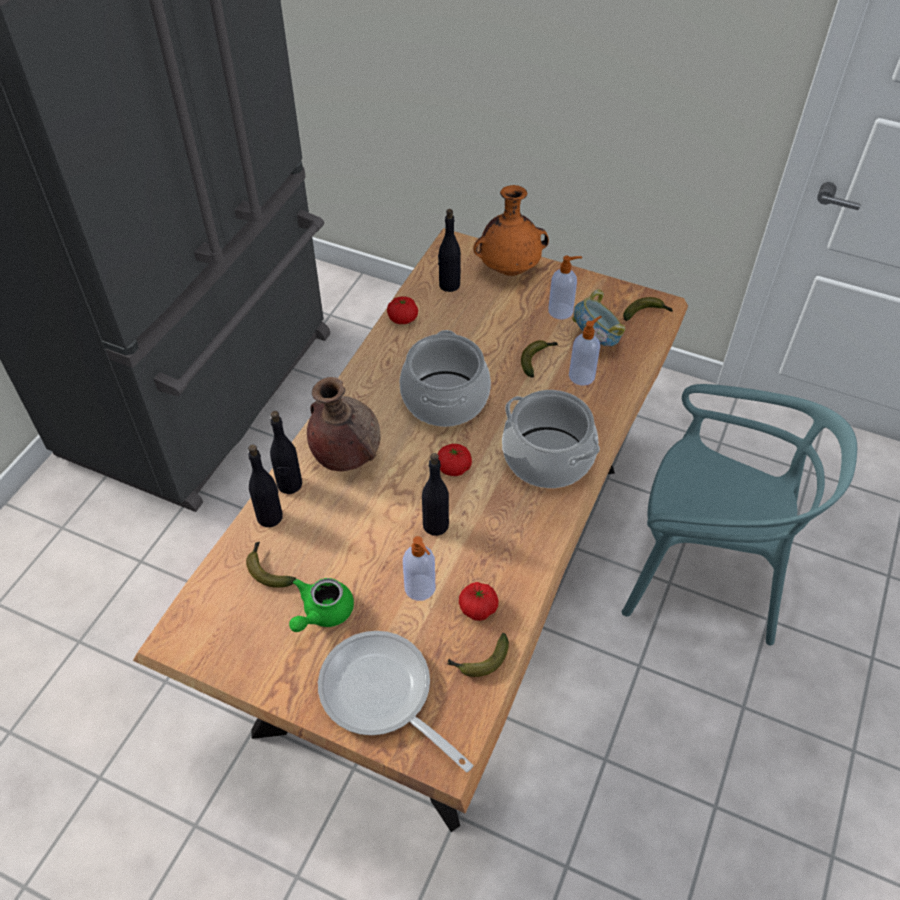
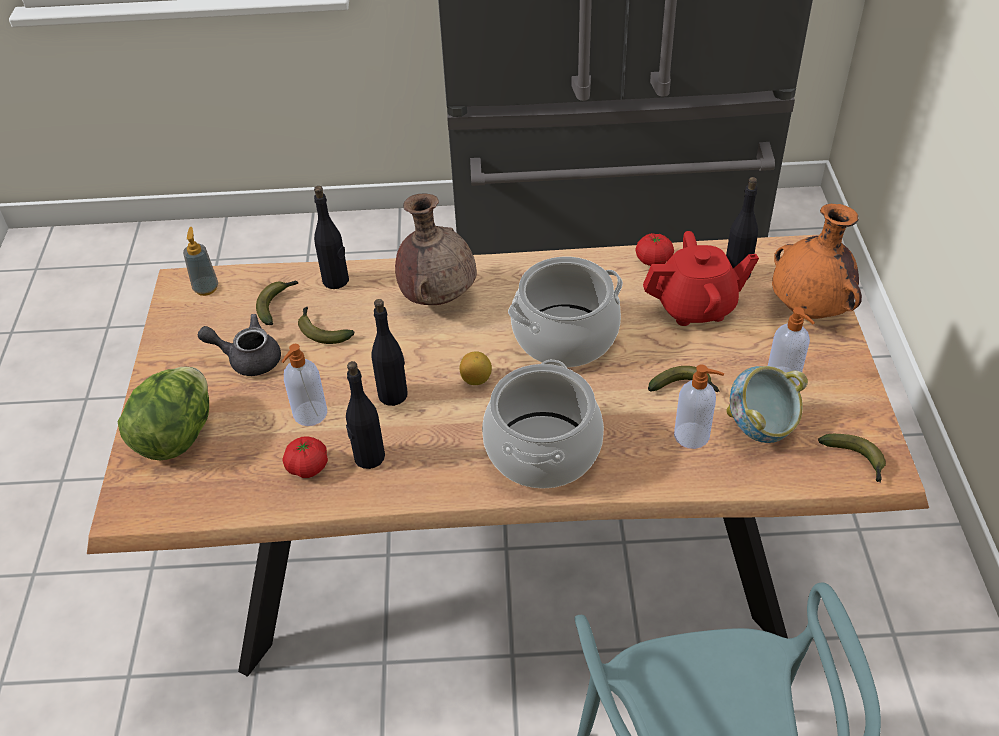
camera: 65 degrees right, 5 degrees down
(200, 619) = (206, 288): none -> soap dispenser
(289, 484) = (380, 276): black bottle -> black bottle (369, 457)
(322, 613) = (248, 358): green teapot -> grey teapot
(382, 696) = (176, 436): frying pan -> lettuce
(454, 467) = (476, 379): tomato -> lemon
(466, 319) = (696, 307): none -> red teapot
(479, 661) = (245, 492): banana -> banana (321, 331)

